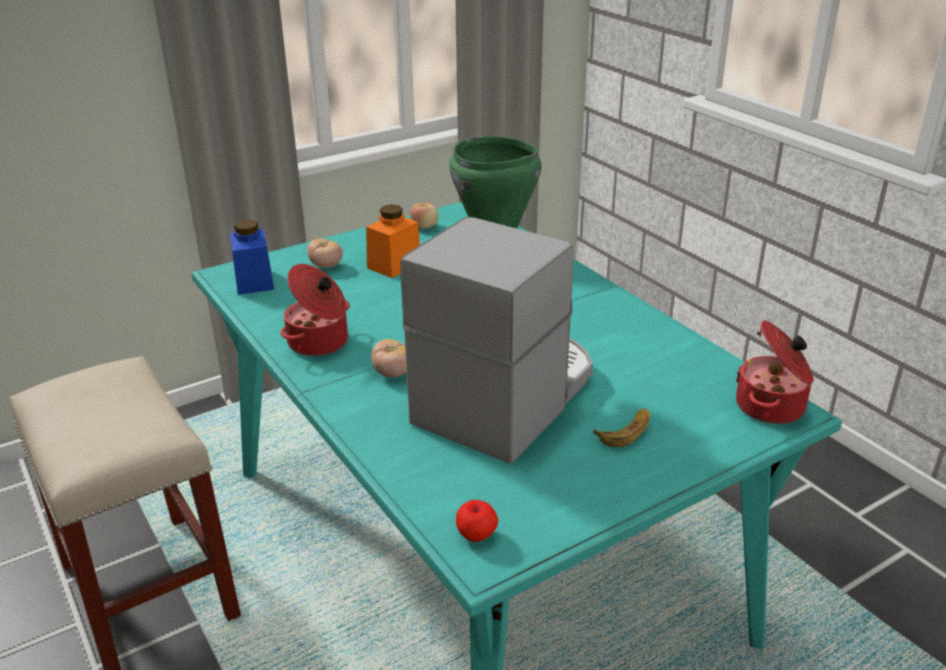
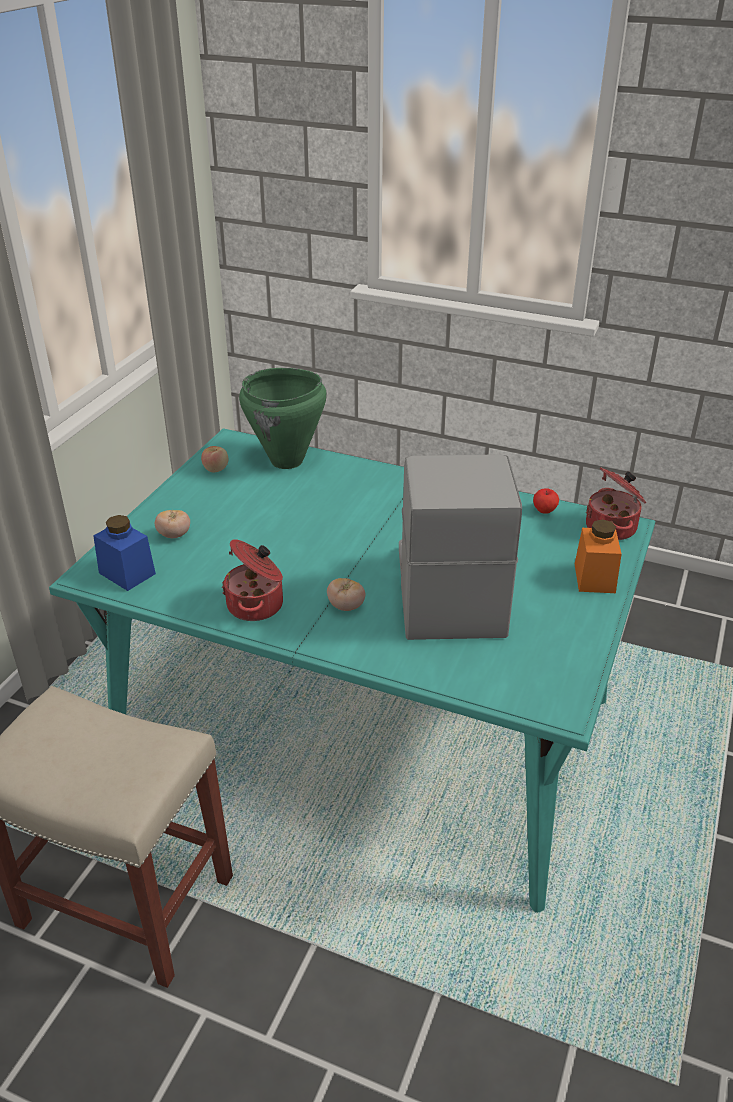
camera: 35 degrees left, 5 degrees up
(394, 265) = (233, 513): orange jar -> orange jar (594, 578)
(476, 535) = (541, 696): apple -> apple (544, 510)
(626, 431) = (549, 582): banana -> none

